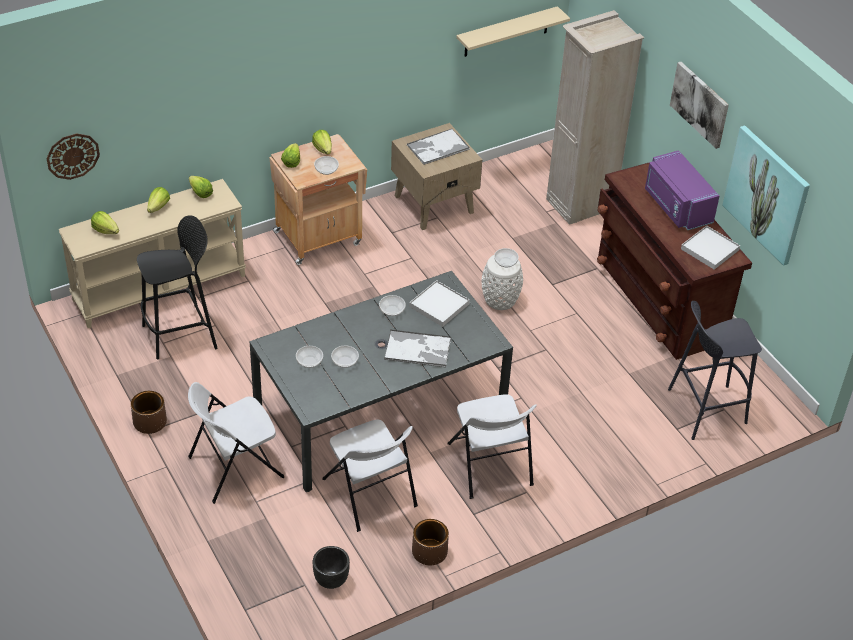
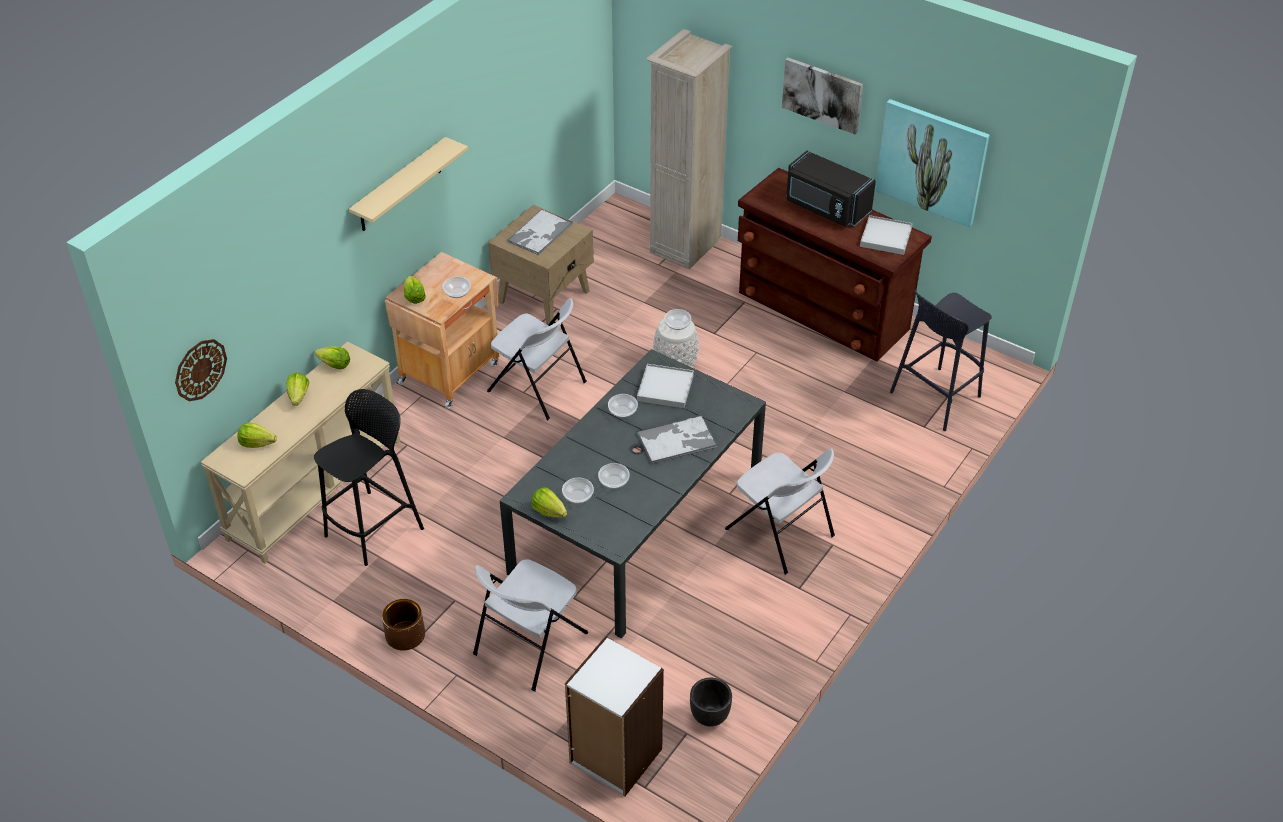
camera: 25 degrees left, 0 degrees up
(239, 577) = (615, 756): none -> white bookcase
(323, 149) = (437, 272): lettuce -> lettuce (549, 511)
(369, 493) = (684, 611): white chair -> white chair (537, 387)
(429, 552) = (784, 644): brown planter -> none
(506, 32) = (567, 88): beige shelf -> beige shelf (400, 186)
(676, 206) = (826, 207): purple microwave -> black microwave

